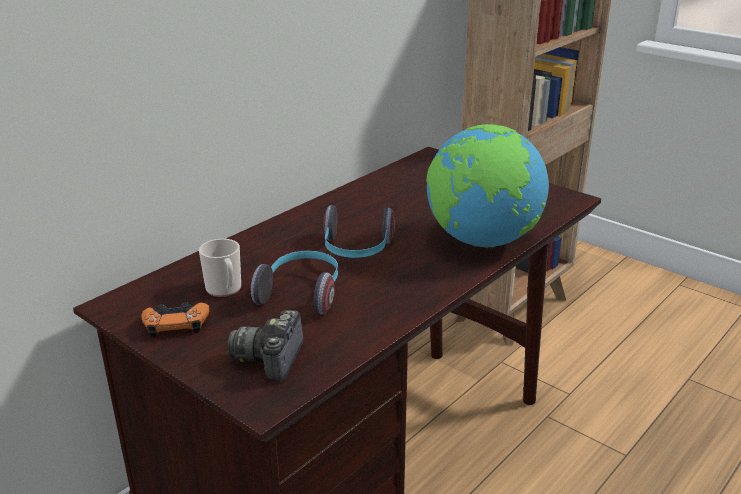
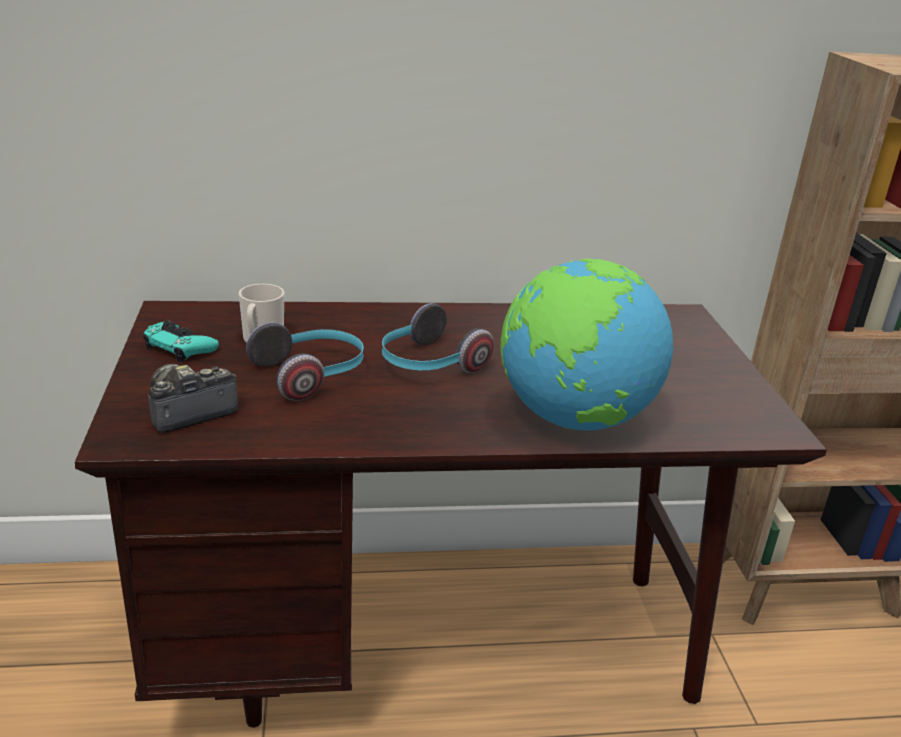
camera: 40 degrees right, 0 degrees up
(176, 324) = (180, 347): orange game controller -> turquoise game controller

